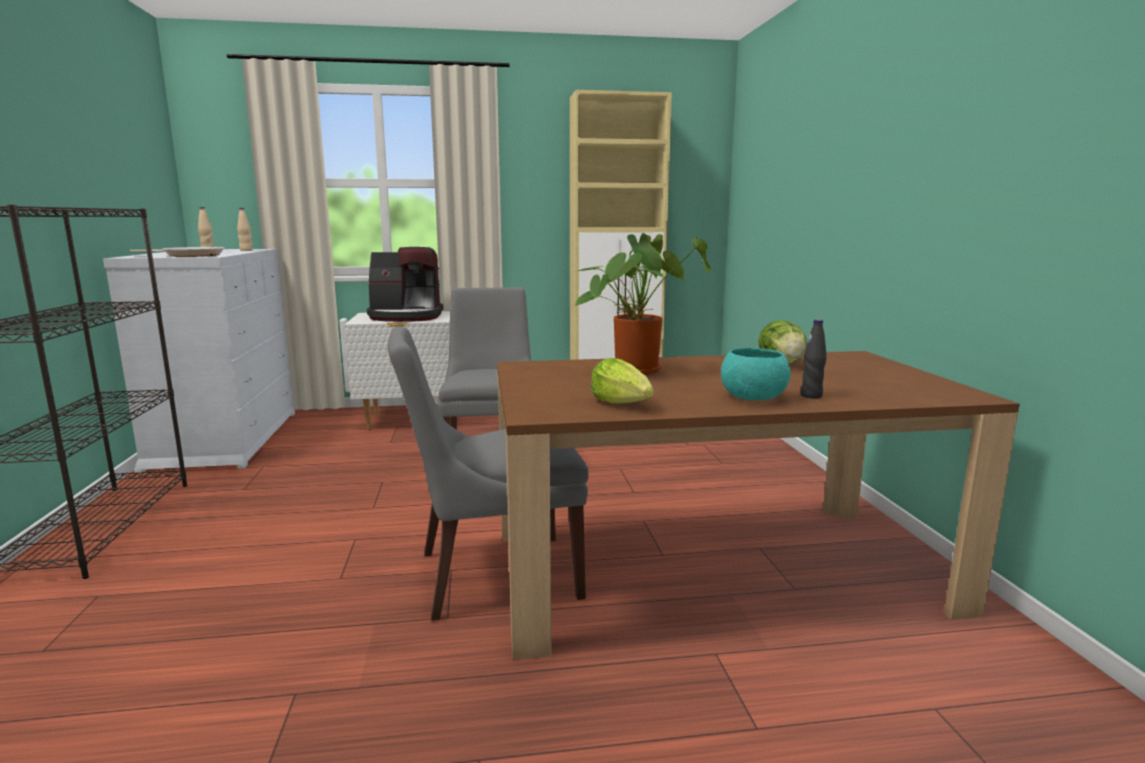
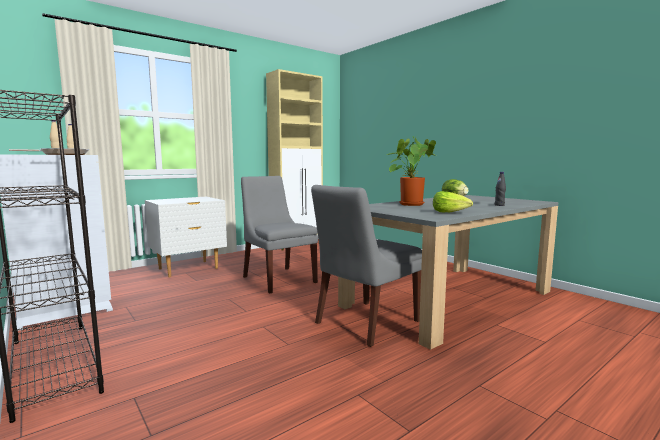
camera: 30 degrees left, 5 degrees down
(406, 317) = (188, 199): coffee machine -> none
(714, 570) = (450, 298): brown dining table -> grey dining table
(753, 398) = (485, 207): turquoise bowl -> none

